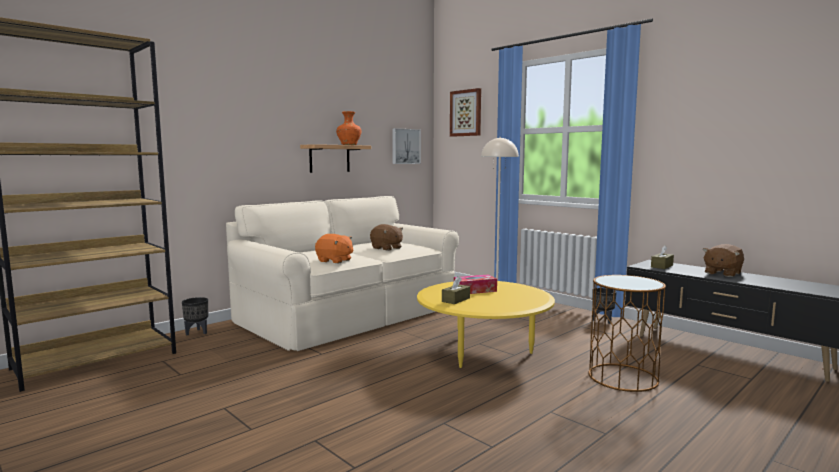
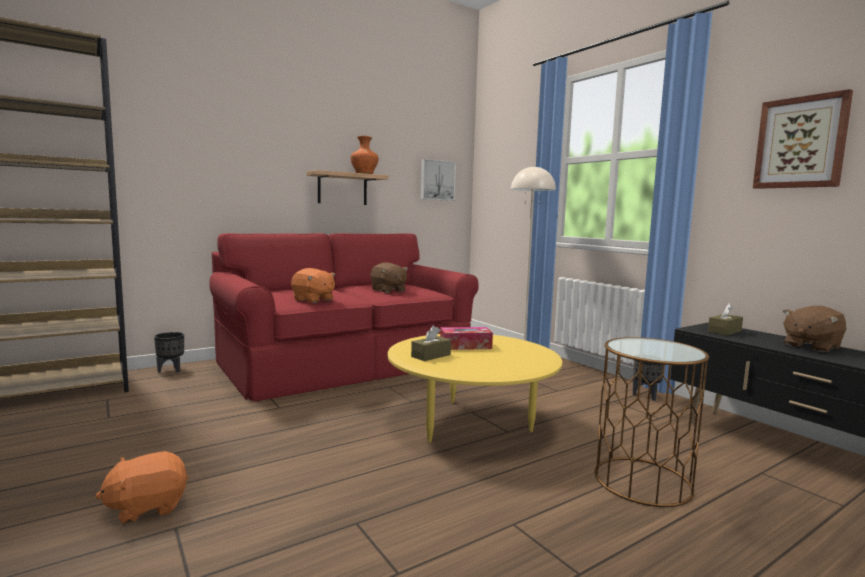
camera: 10 degrees right, 0 degrees up
(280, 430) = (147, 507): none -> orange plush toy
(350, 313) = (346, 362): beige sofa -> red sofa
(466, 113) = (506, 142): picture -> picture (801, 143)

